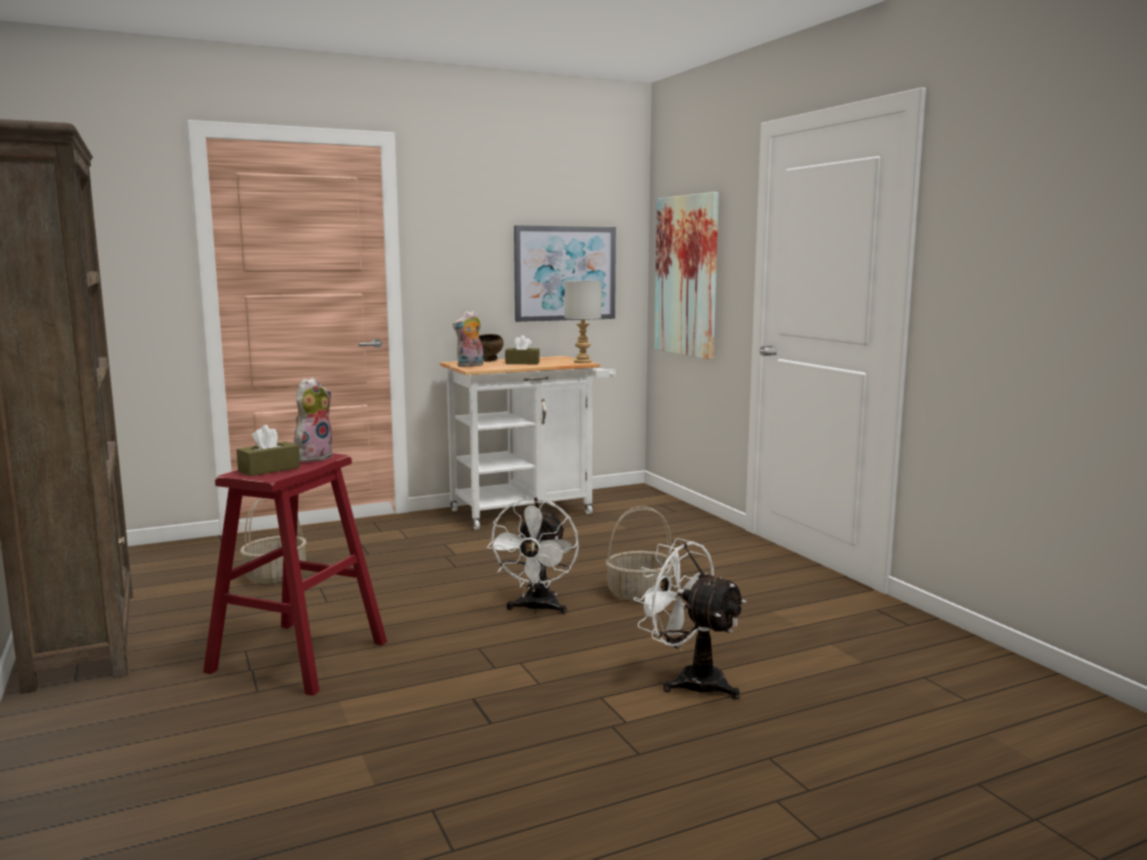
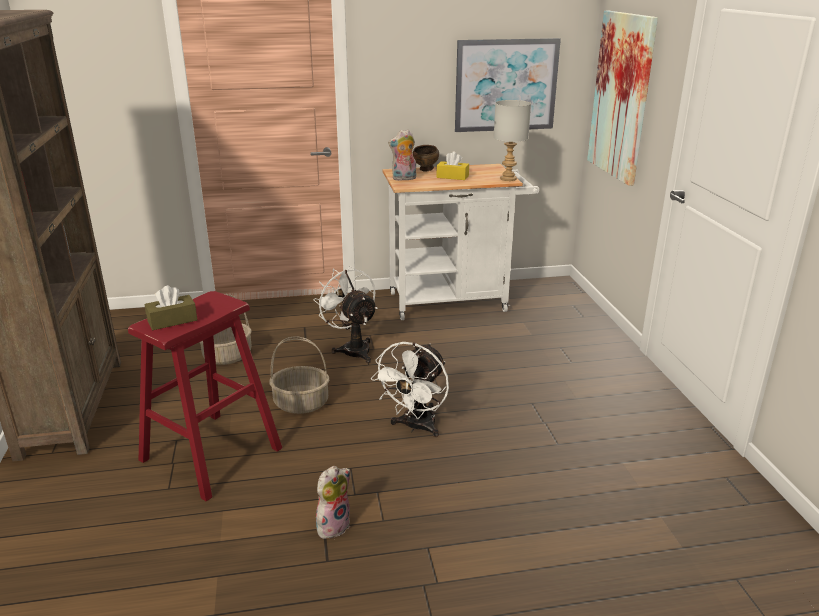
camera: 15 degrees right, 15 degrees up
(313, 457) = (217, 304): plush toy -> plush toy (333, 525)
(522, 363) = (452, 177): brown tissue box -> yellow tissue box
(639, 593) = (511, 420): basket -> basket (302, 403)
(690, 680) = (512, 541): white fan -> white fan (352, 348)

